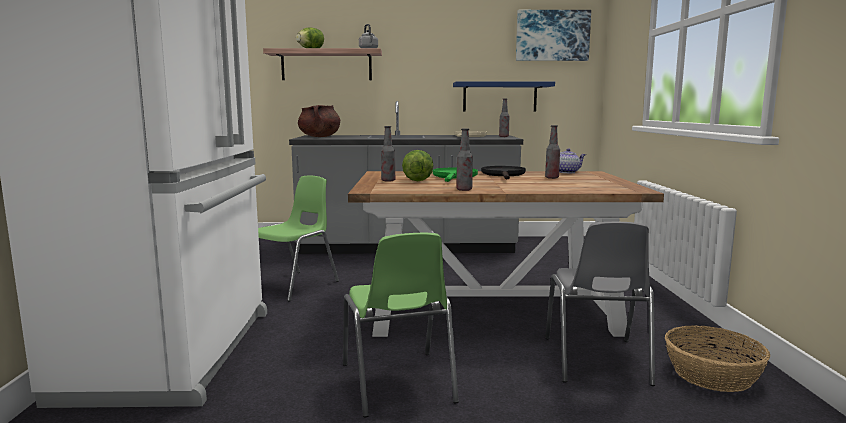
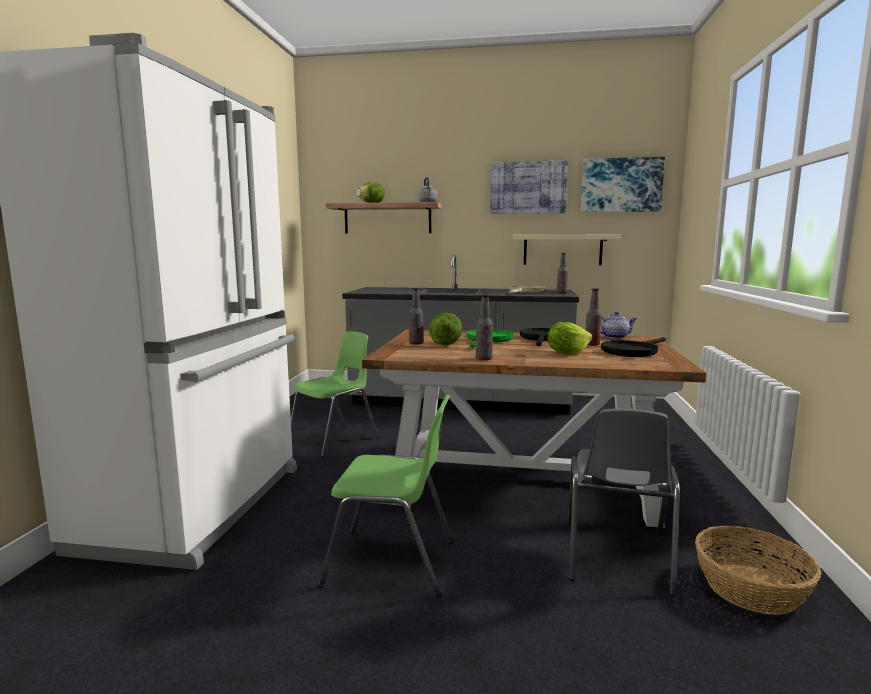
camera: 10 degrees right, 0 degrees up
(319, 137) = (375, 290): brown cooking pot -> none
(398, 383) = (393, 563): green chair -> green chair turned 75 degrees counterclockwise
(466, 36) = (528, 188): none -> picture
(499, 97) = (562, 250): blue shelf -> beige shelf
(535, 184) = (567, 353): none -> lettuce
(591, 181) = (632, 351): none -> black frying pan

